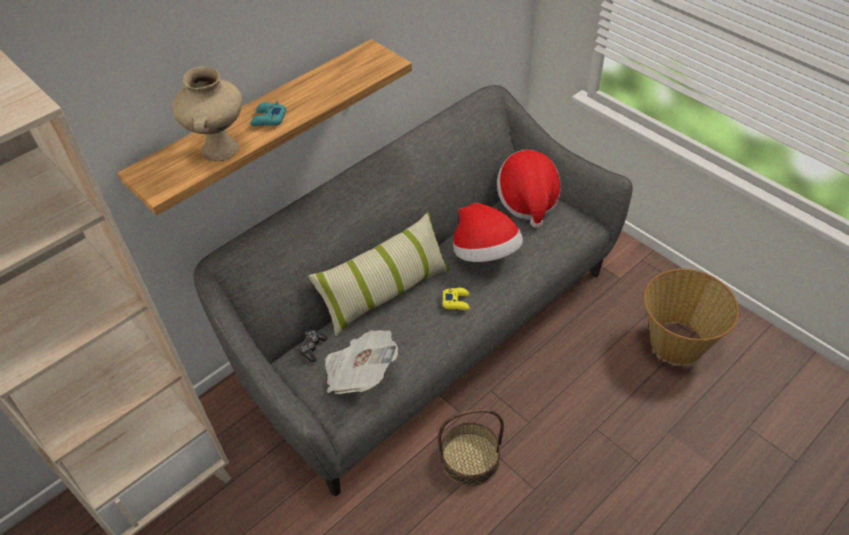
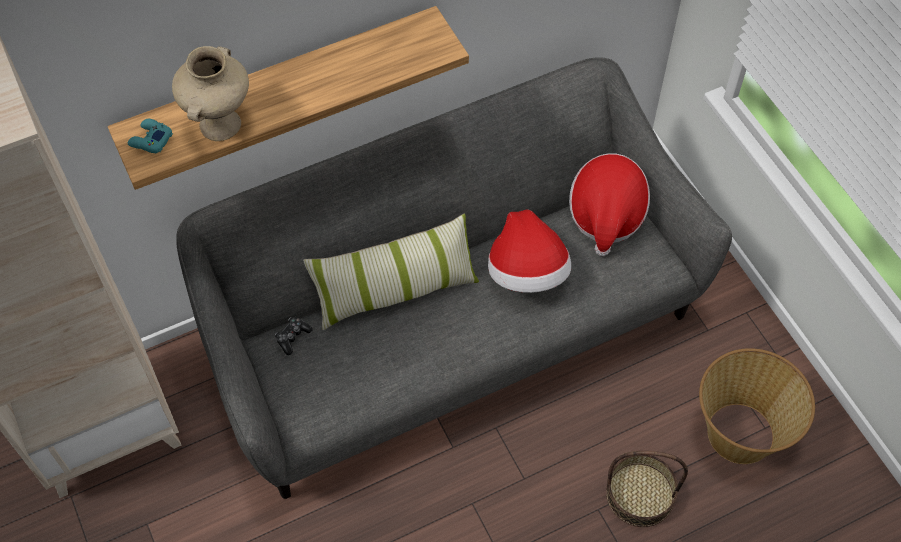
camera: 15 degrees right, 10 degrees up
(268, 119) = (283, 96): turquoise game controller -> turquoise game controller (150, 140)
(360, 373) = (334, 383): newspaper -> none
(456, 301) = (470, 325): yellow game controller -> none
(470, 458) = (443, 501): basket -> basket (640, 494)

